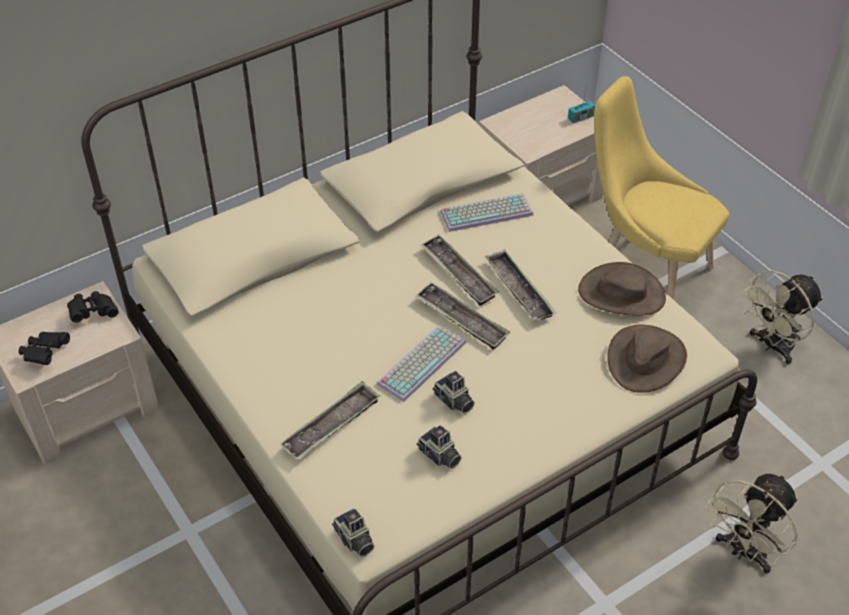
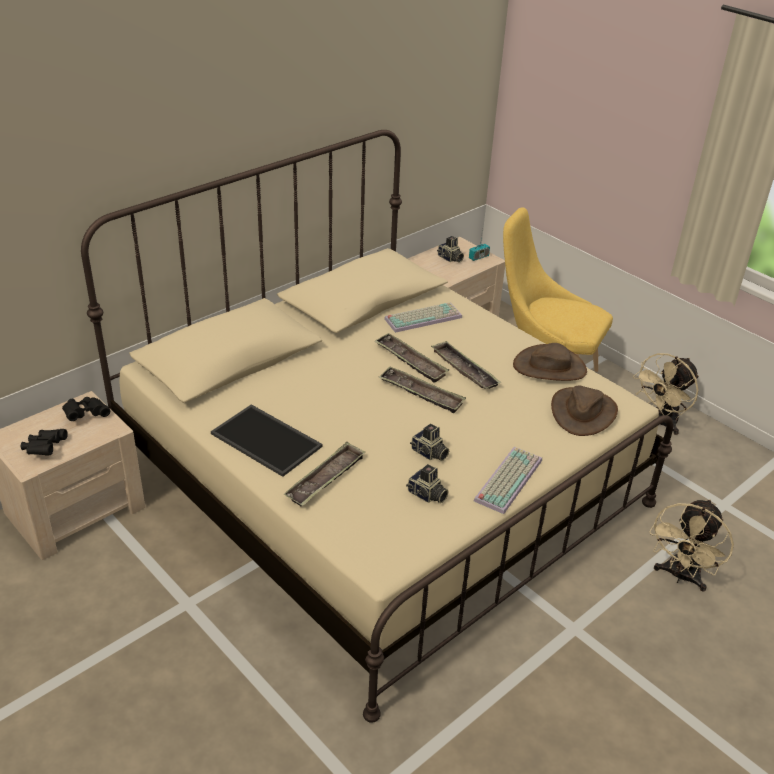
camera: 10 degrees left, 10 degrees down
(278, 369) = (268, 440): none -> tray
(354, 540) = (366, 566): camera -> camera (450, 258)
(421, 361) = (394, 426): keyboard -> keyboard (507, 479)

